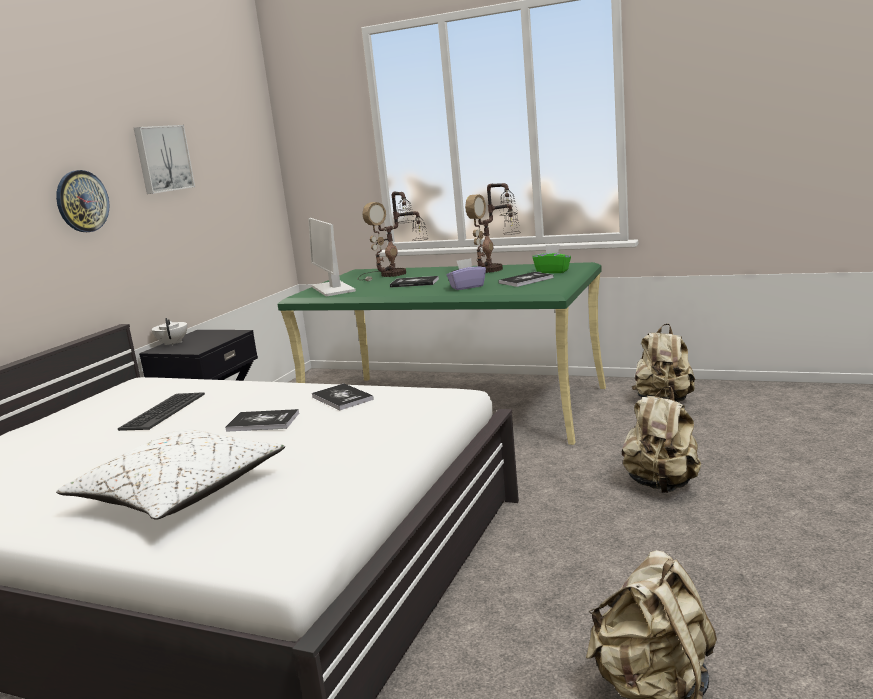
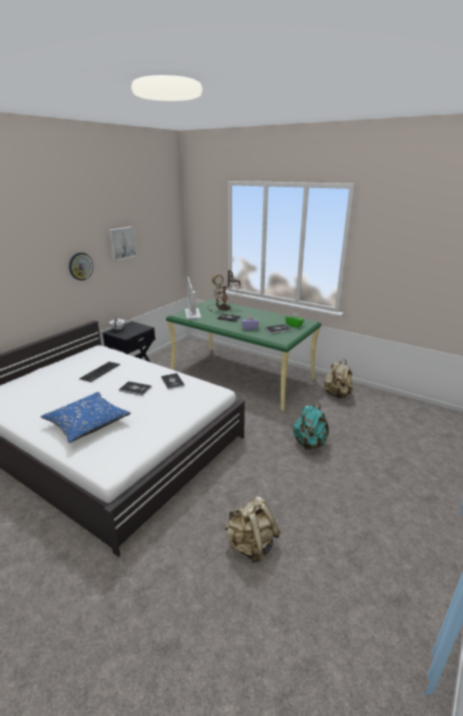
camera: 10 degrees right, 10 degrees up
(178, 493) = (87, 424): white pillow -> blue pillow
(491, 270) = (268, 316): table lamp -> none
(662, 485) = (309, 444): beige backpack -> turquoise backpack

